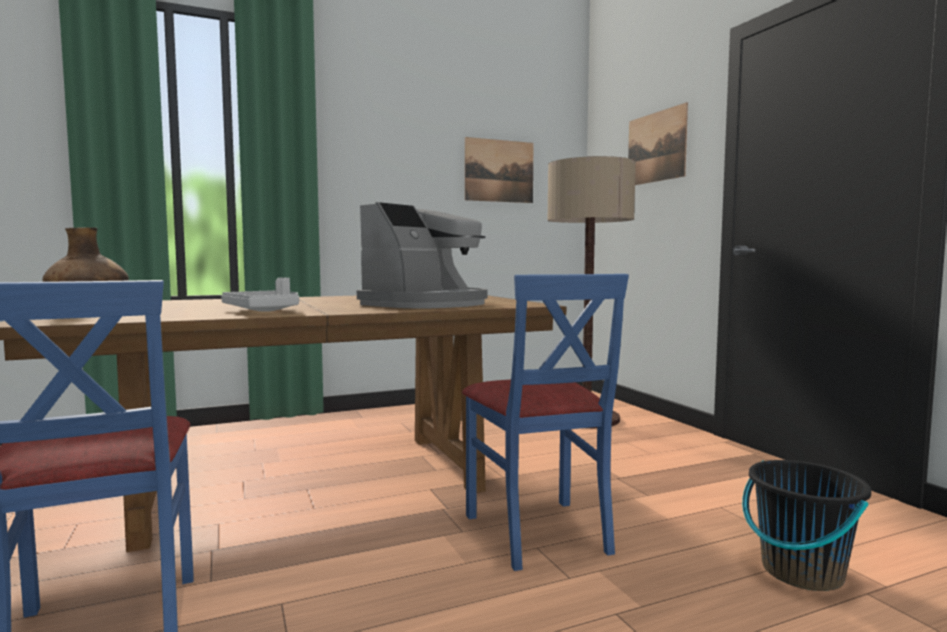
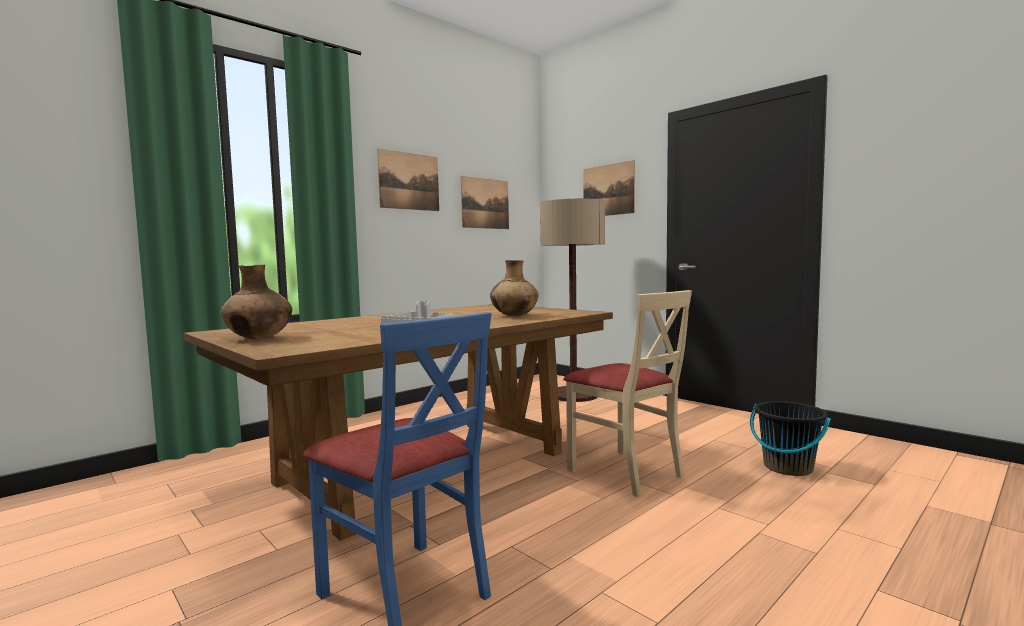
camera: 20 degrees left, 0 degrees up
(393, 145) = (409, 181): none -> picture
(427, 304) = (514, 316): coffee machine -> brown vase
(538, 532) = (625, 472): blue chair -> beige chair

